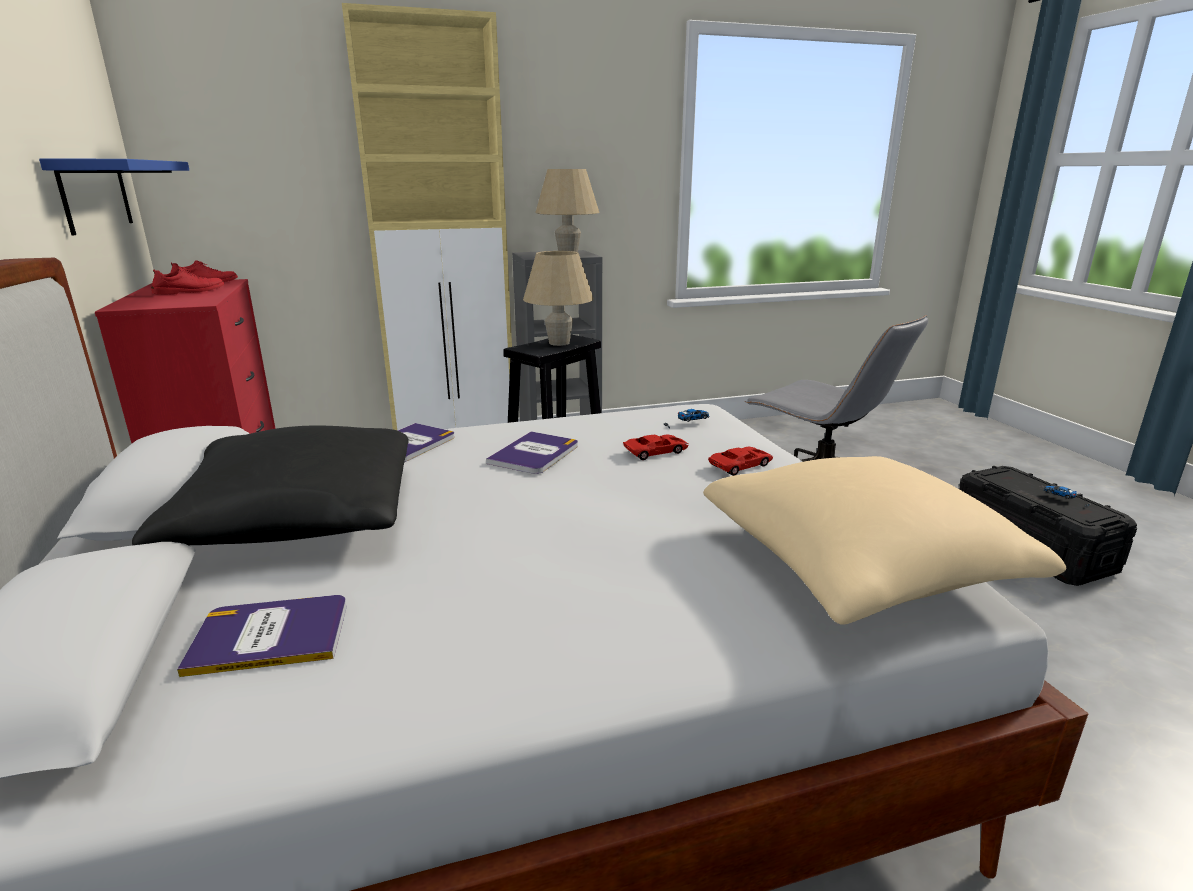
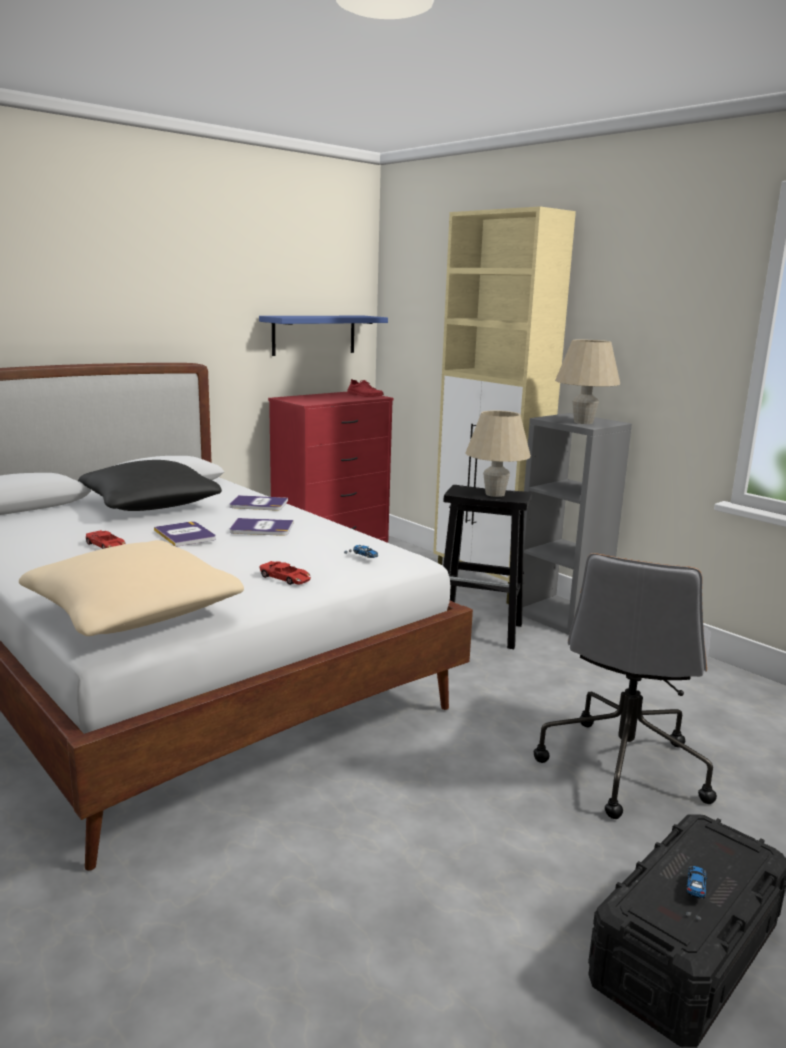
camera: 65 degrees right, 5 degrees down
(190, 291) = (336, 397): red shoe -> none
(270, 635) = (44, 521): book -> book (185, 535)
(656, 451) = (294, 555): red toy car -> red toy car (106, 546)

